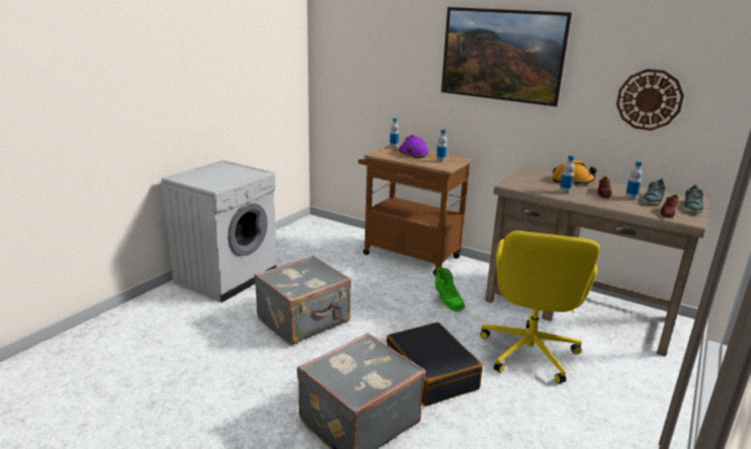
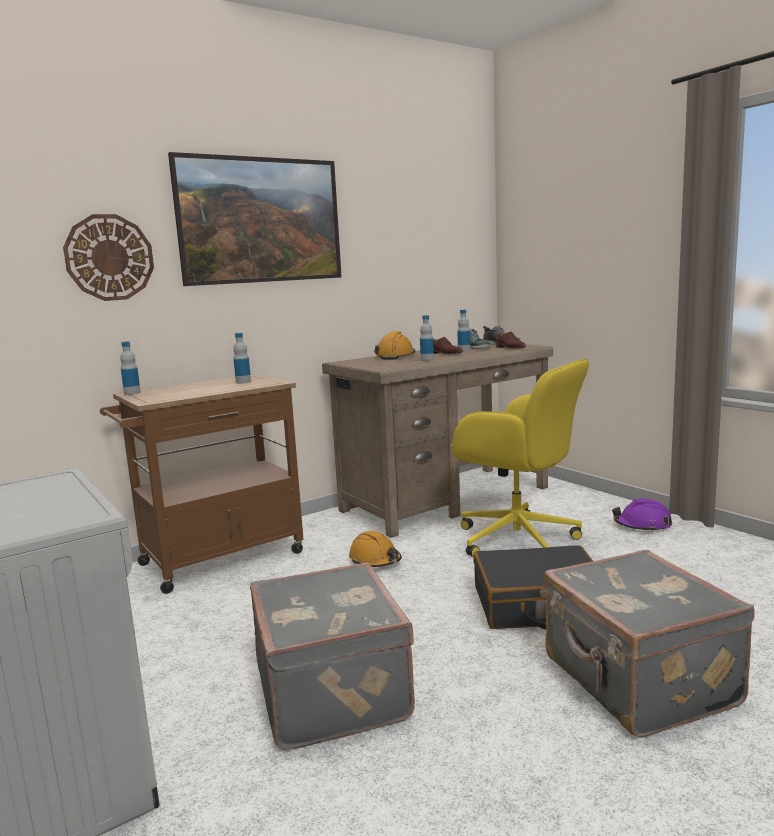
camera: 65 degrees left, 10 degrees down
(413, 153) = (185, 388): purple hard hat -> purple hard hat (642, 525)
(447, 302) = (375, 560): green boot -> orange hard hat
(649, 99) = (419, 254): wall clock -> wall clock (109, 257)

